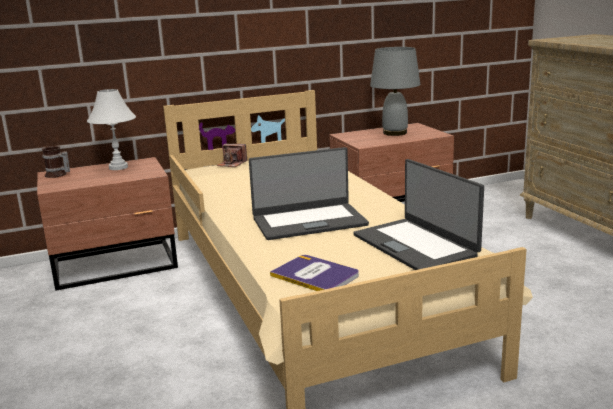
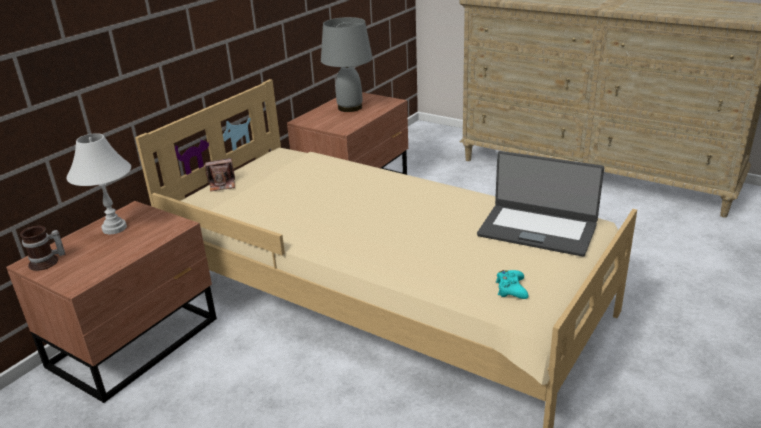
camera: 35 degrees left, 10 degrees up
(309, 221) = (416, 233): laptop -> none
(315, 275) = (511, 289): book -> turquoise game controller

